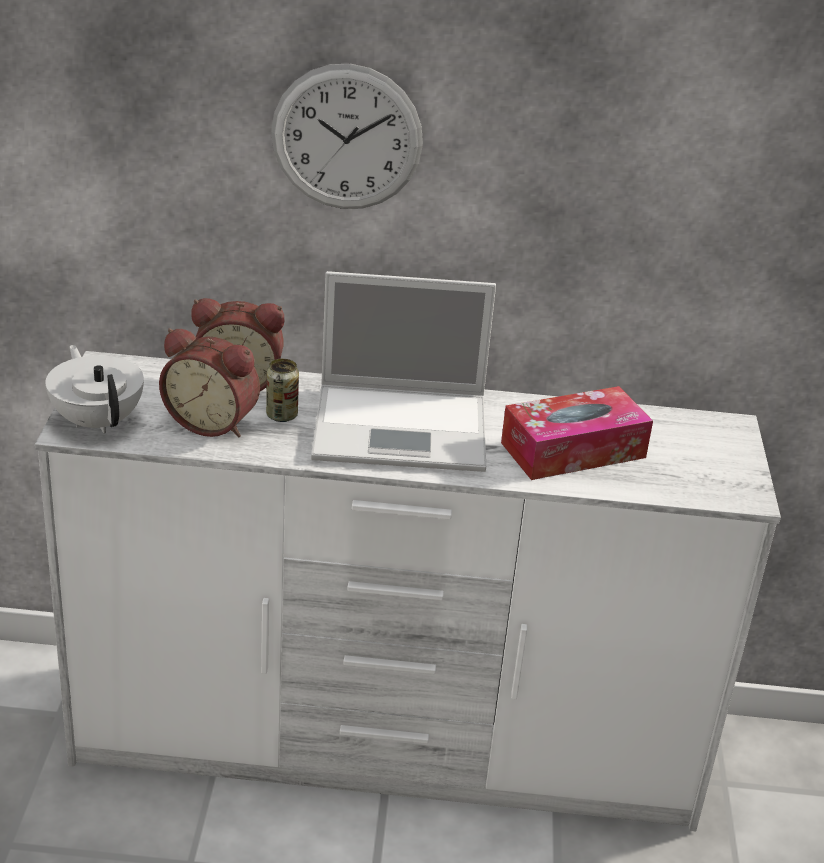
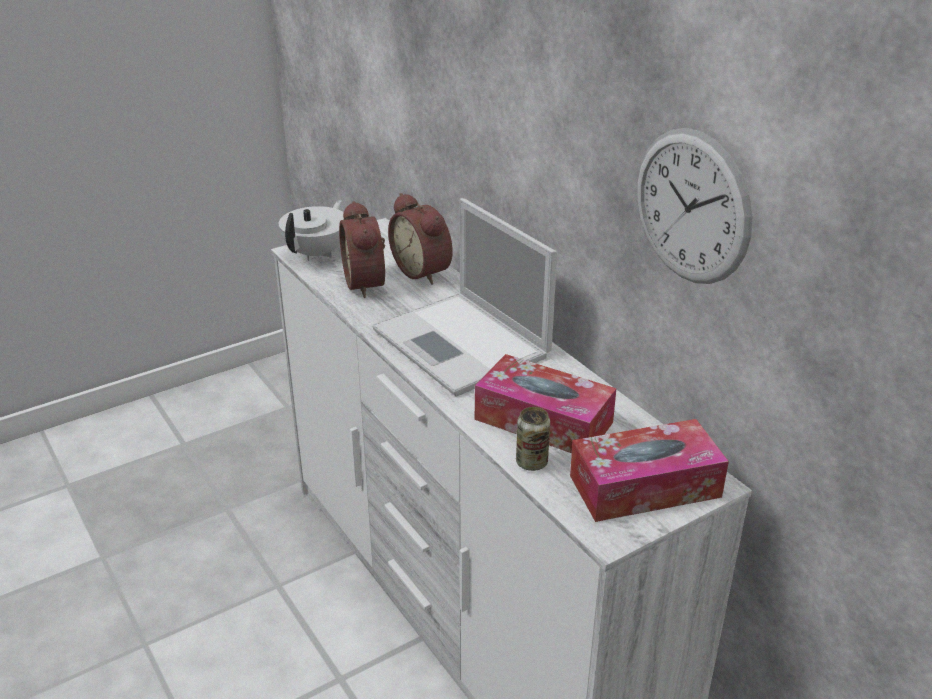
camera: 55 degrees right, 0 degrees up
(282, 415) = (410, 299): can -> can (531, 462)
(347, 138) = (503, 93): wall clock -> wall clock (691, 207)
(708, 452) = (644, 486): none -> tissue box

